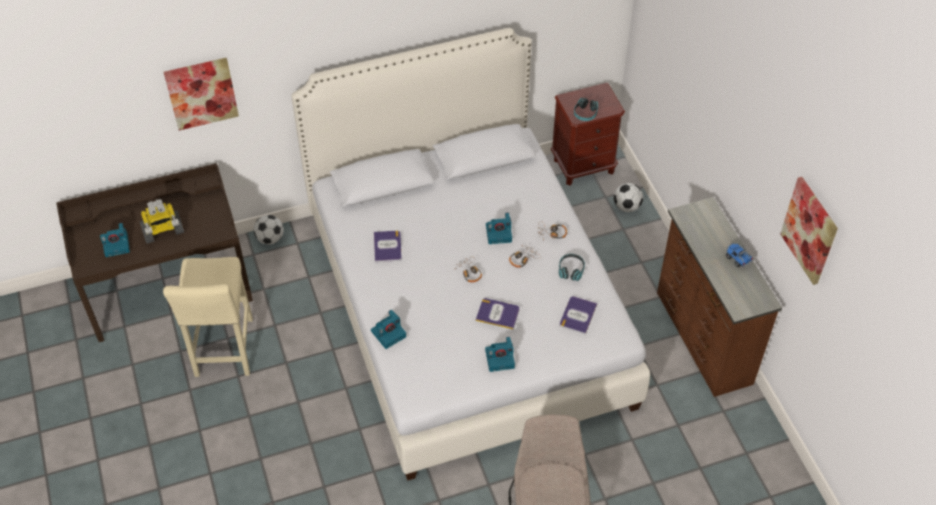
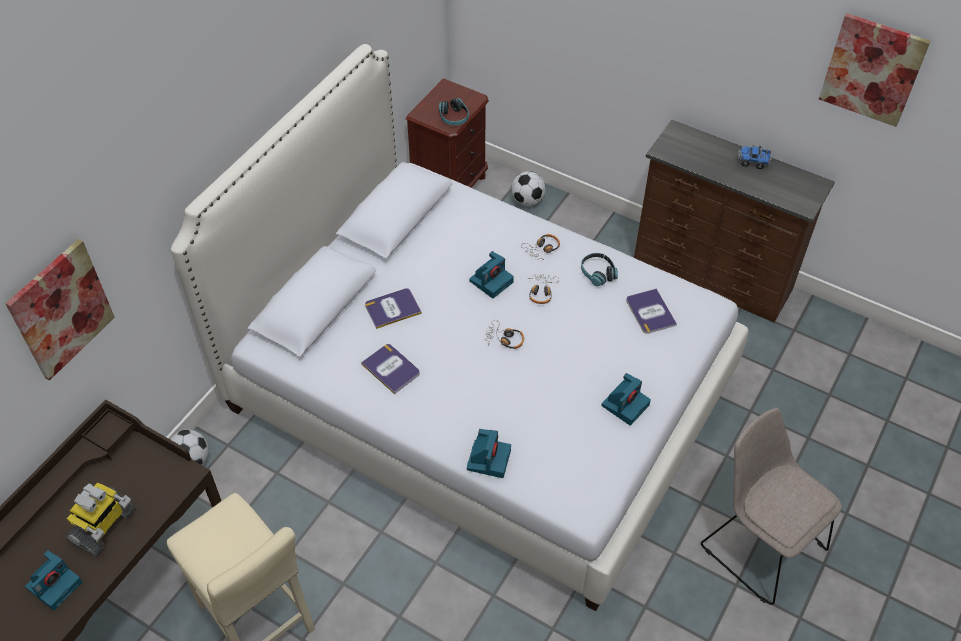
camera: 40 degrees left, 0 degrees up
(498, 314) = (576, 362): book -> book (392, 308)

